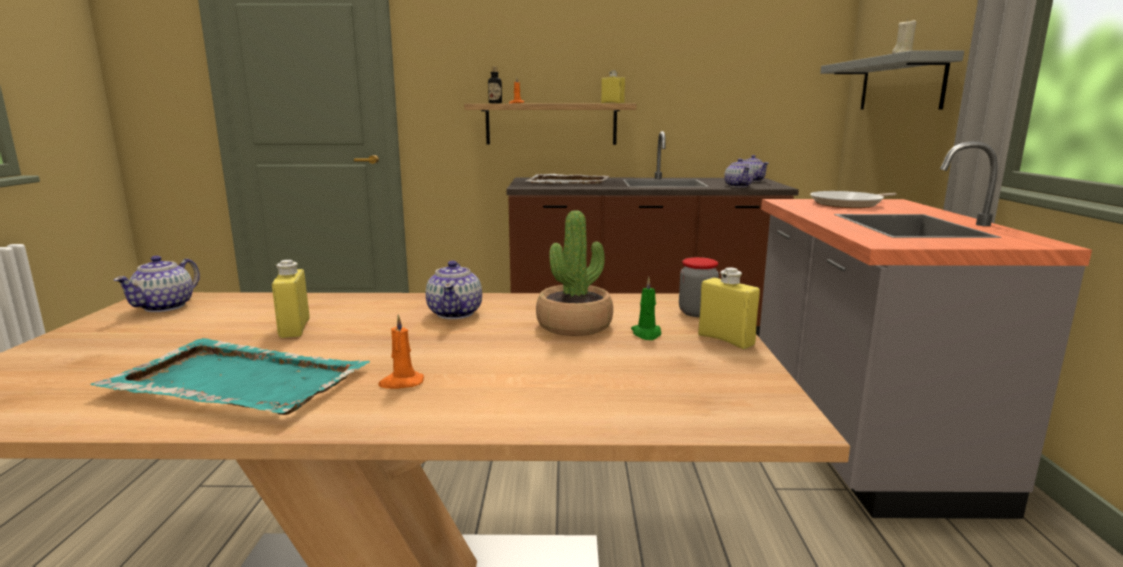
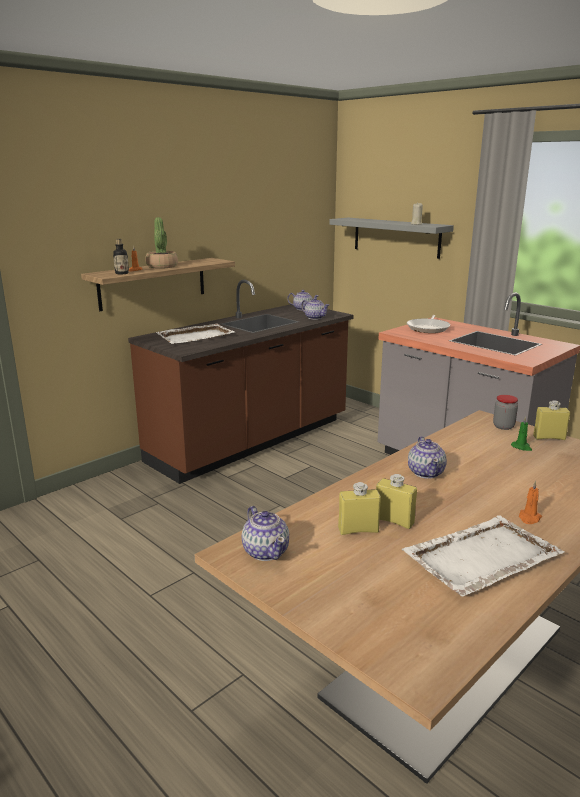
camera: 45 degrees left, 5 degrees up
(237, 382) = (480, 558): turquoise tray -> white tray
(455, 313) = (426, 472): teapot -> teapot turned 45 degrees clockwise
(574, 325) = (488, 455): potted plant -> potted plant (162, 266)
(612, 103) = (210, 261): yellow bottle -> yellow bottle (358, 530)

